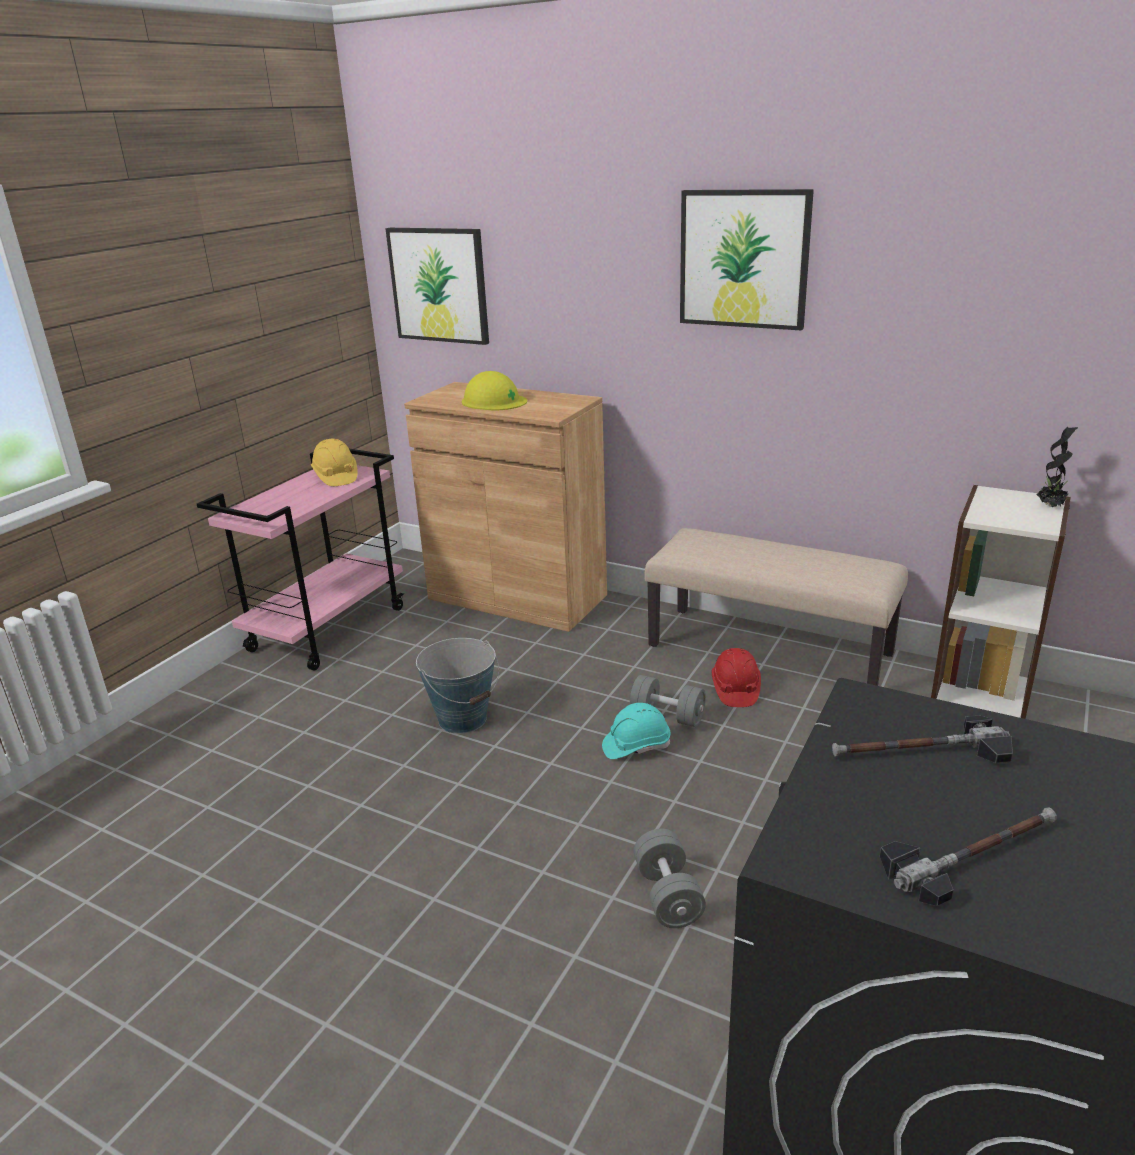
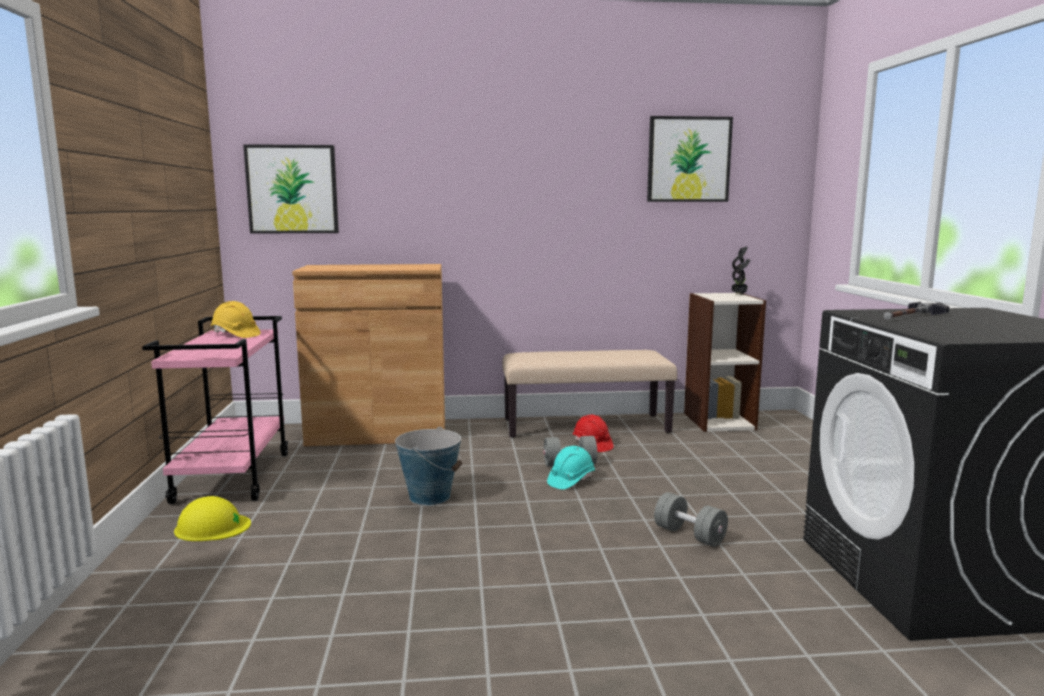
camera: 35 degrees left, 15 degrees down
(493, 401) = (366, 267): yellow hard hat -> yellow hard hat (212, 527)
(744, 259) = (541, 163): picture -> picture (688, 159)
(973, 855) = (999, 328): hammer -> none

